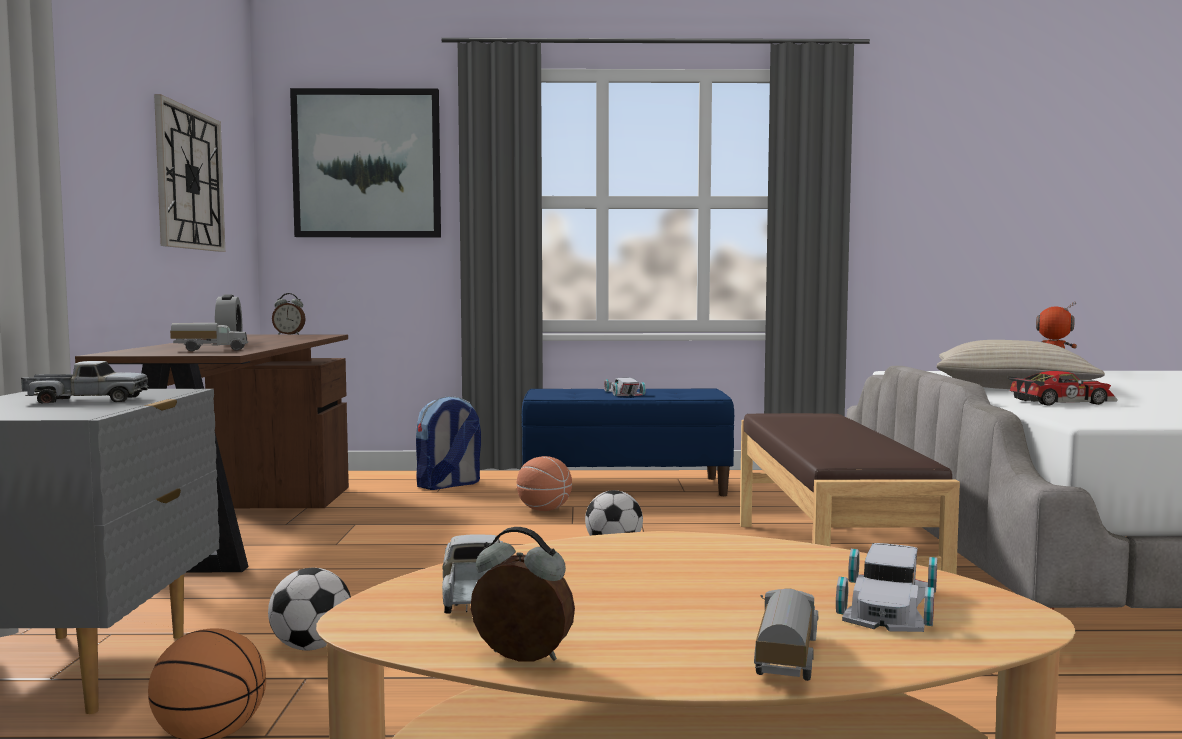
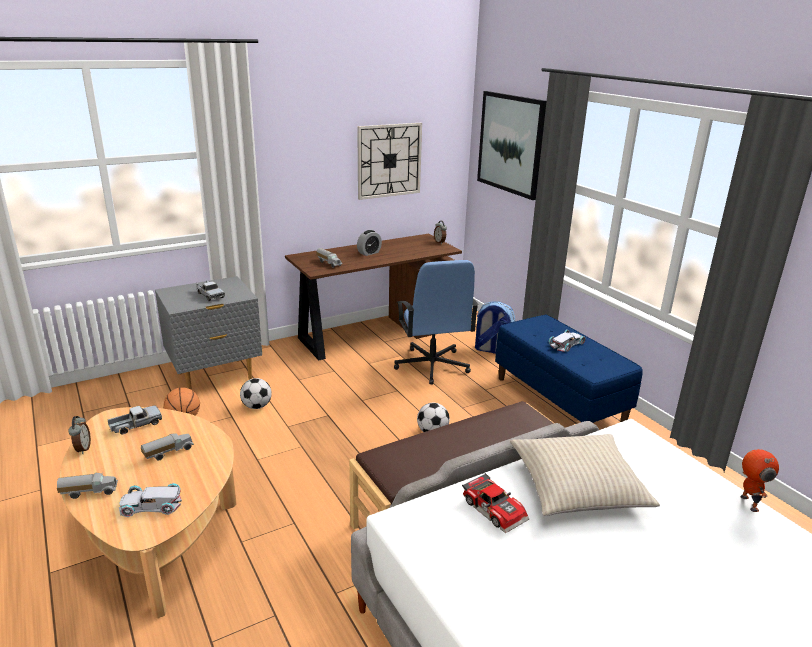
camera: 60 degrees right, 20 degrees up
(427, 515) = (432, 366): none -> blue office chair
(544, 509) = (478, 391): basketball -> none
(662, 575) = (168, 452): none -> toy truck

